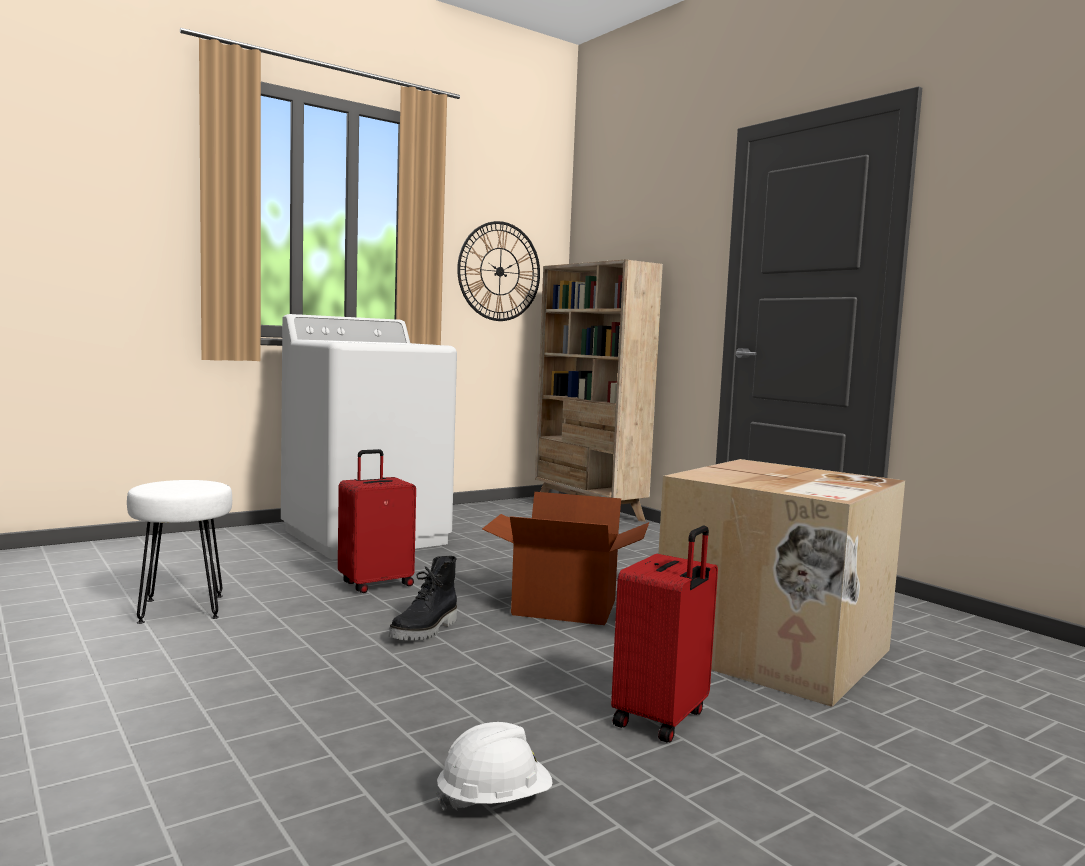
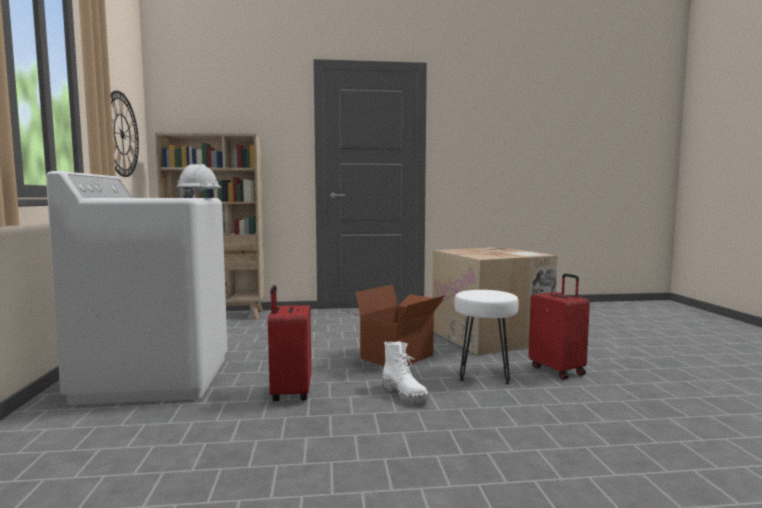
camera: 60 degrees left, 0 degrees up
(180, 609) = (258, 476): white stool -> white stool (484, 374)
(425, 631) = (405, 394): black boot -> white boot
(494, 800) = (640, 416): white hard hat -> white hard hat (199, 197)

